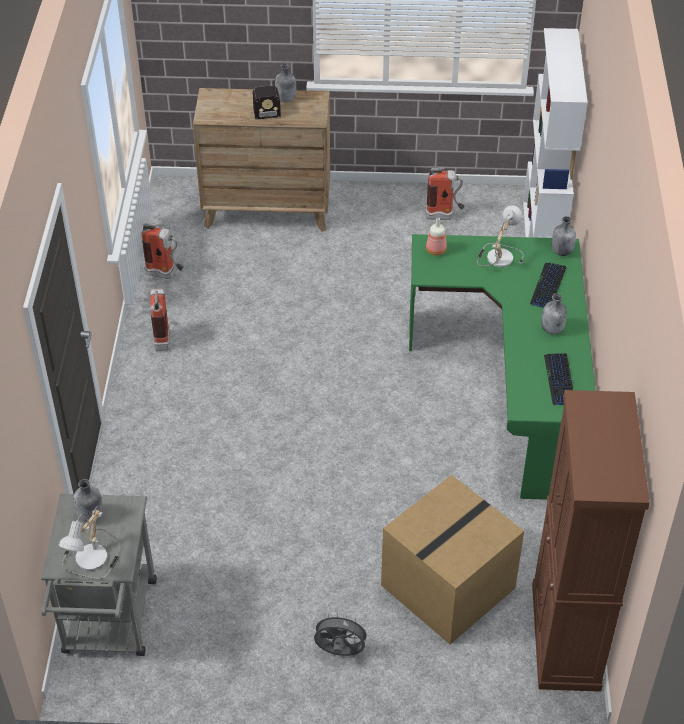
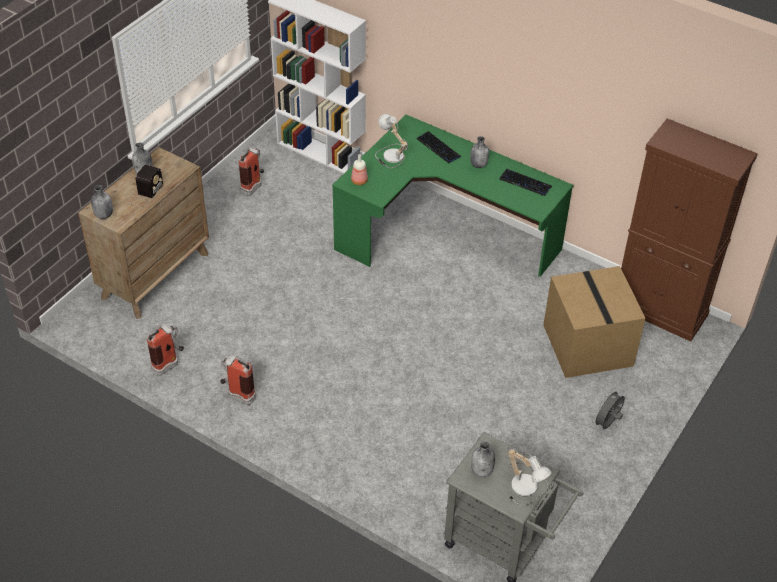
camera: 60 degrees left, 0 degrees up
(561, 251) = (411, 126): grey bottle -> grey bottle (103, 215)

